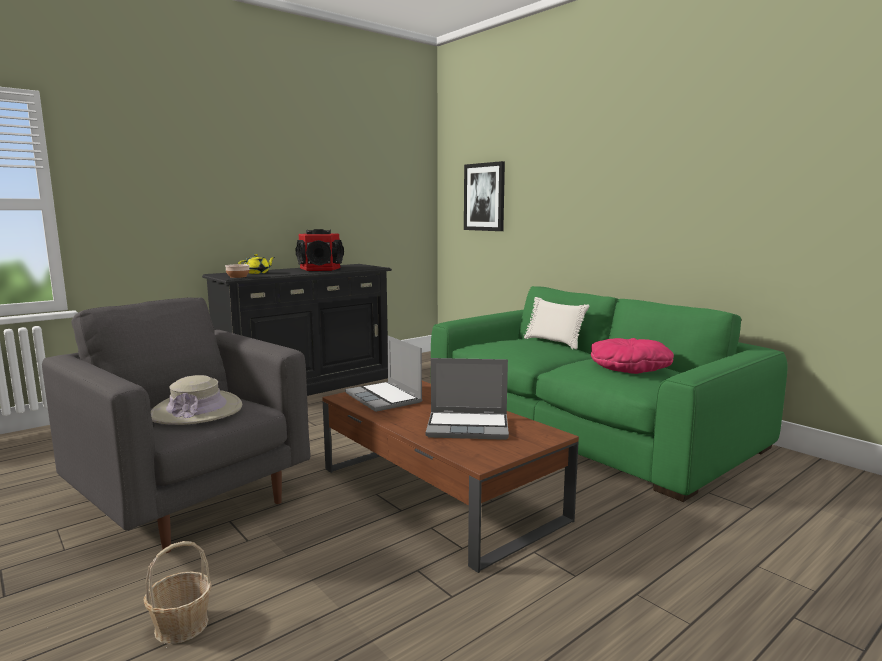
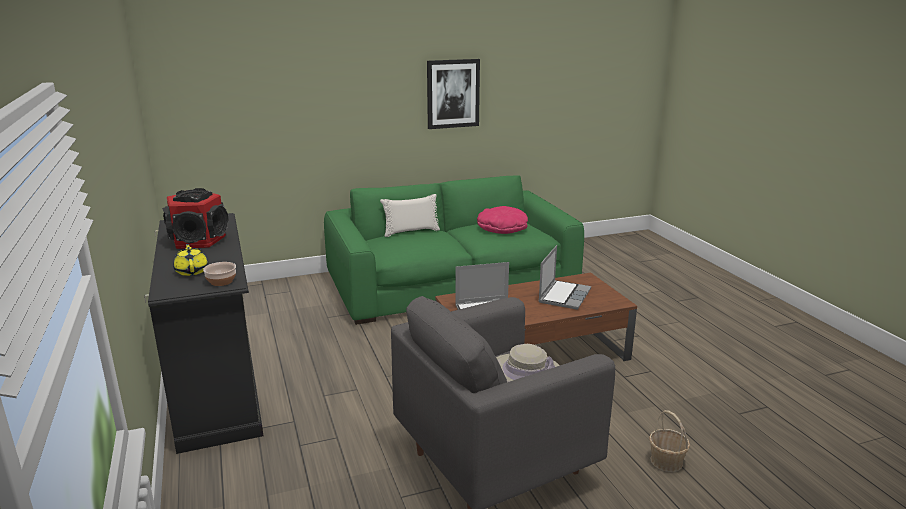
camera: 70 degrees left, 10 degrees up
(484, 197) = (235, 107): picture -> picture (453, 93)

